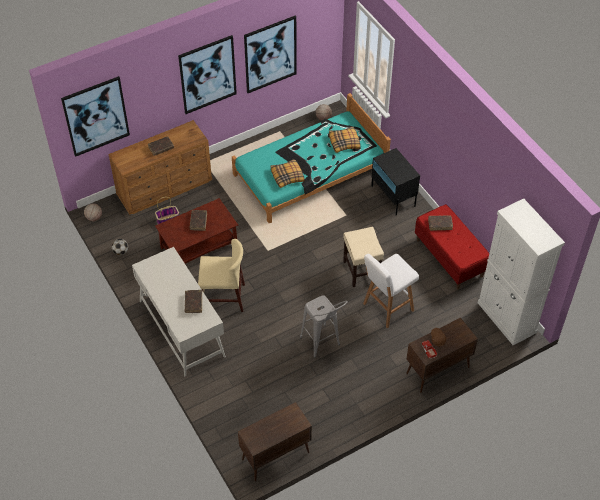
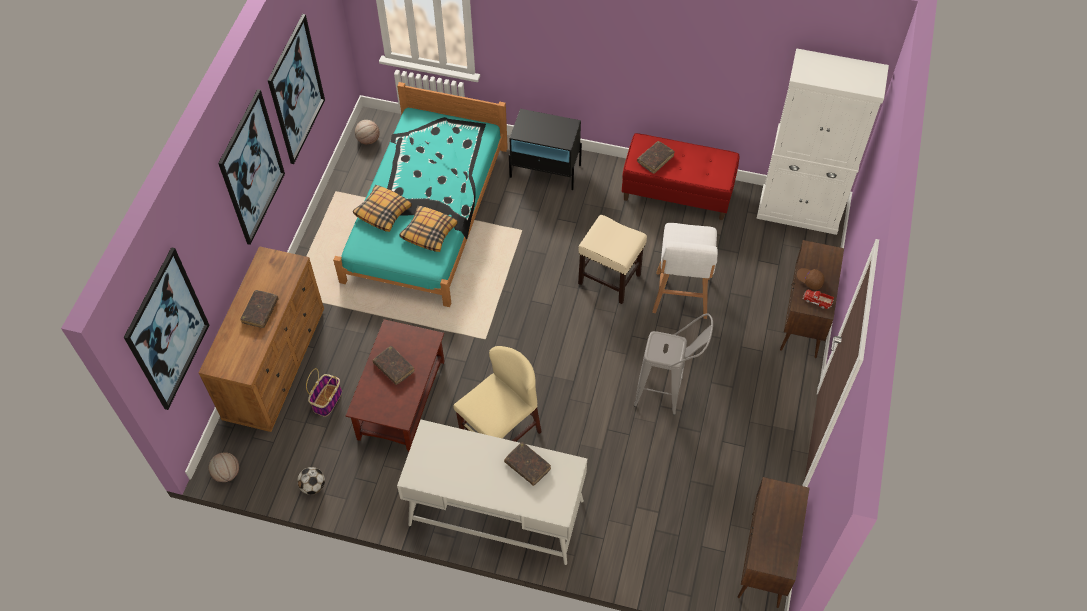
camera: 45 degrees left, 5 degrees up
(344, 142) = (447, 146): pillow -> pillow (383, 212)

